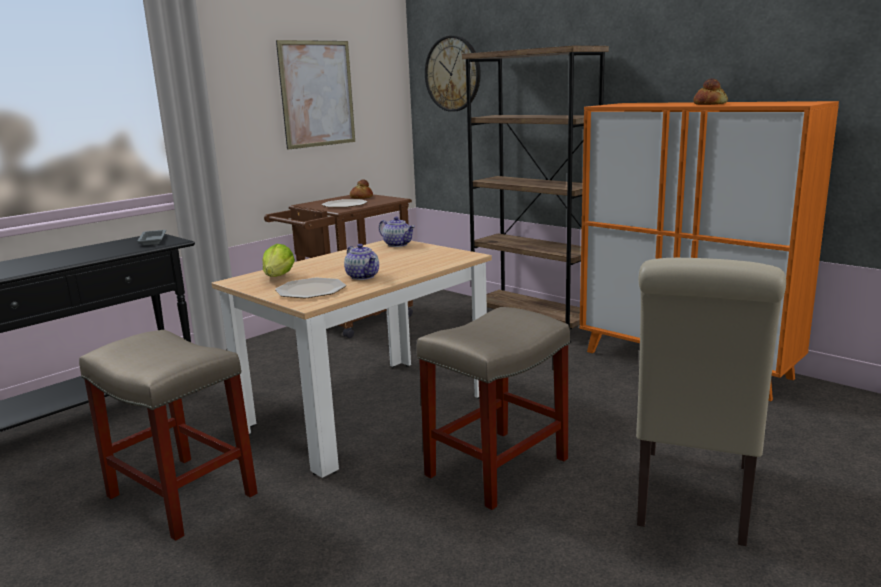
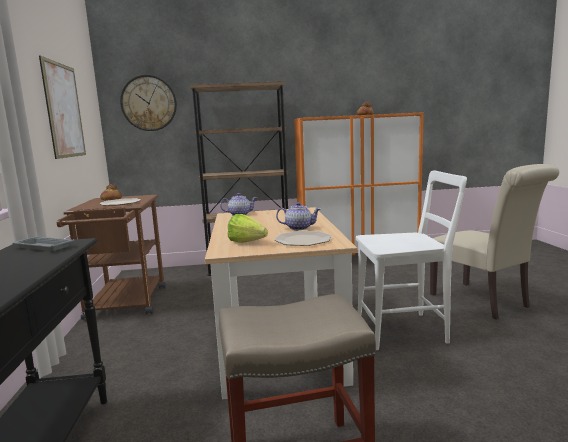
camera: 50 degrees left, 5 degrees down
(496, 468) = (405, 330): beige stool -> white chair

